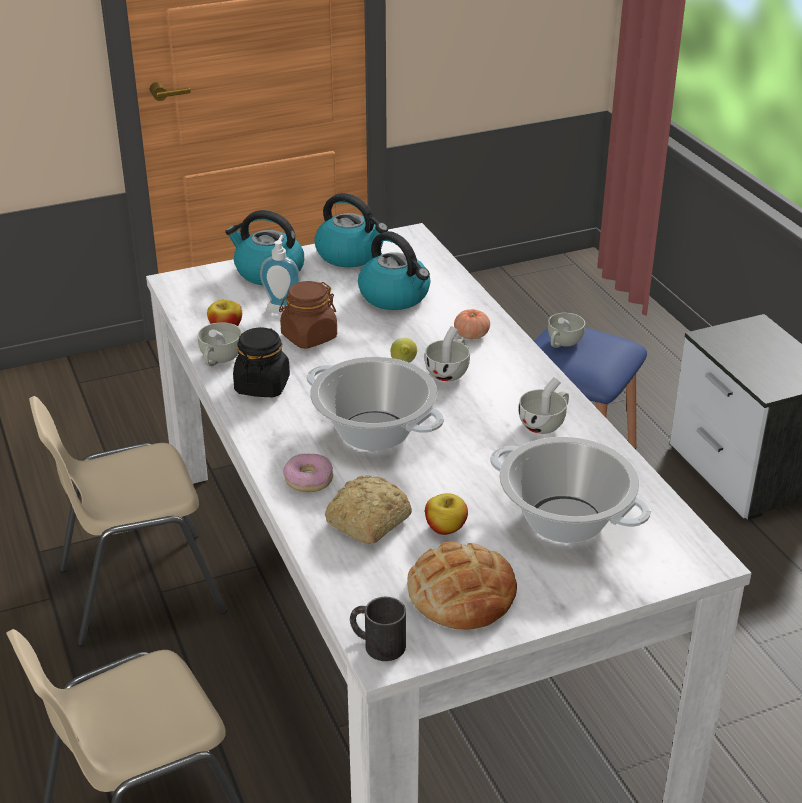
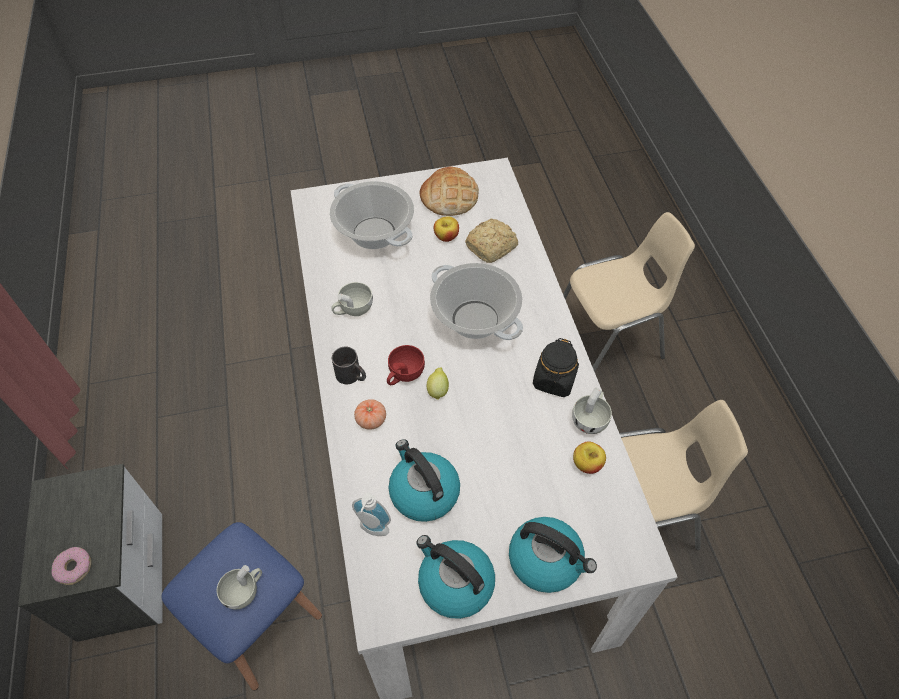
camera: 170 degrees left, 20 degrees up
(283, 308) = (533, 488): soap dispenser -> soap dispenser (373, 531)
(309, 337) = (512, 439): brown jar -> none
(309, 479) = (524, 283): donut -> donut (74, 568)
(377, 644) = (498, 177): black mug -> black mug (352, 376)
(449, 372) = (404, 375): white cup -> red cup

